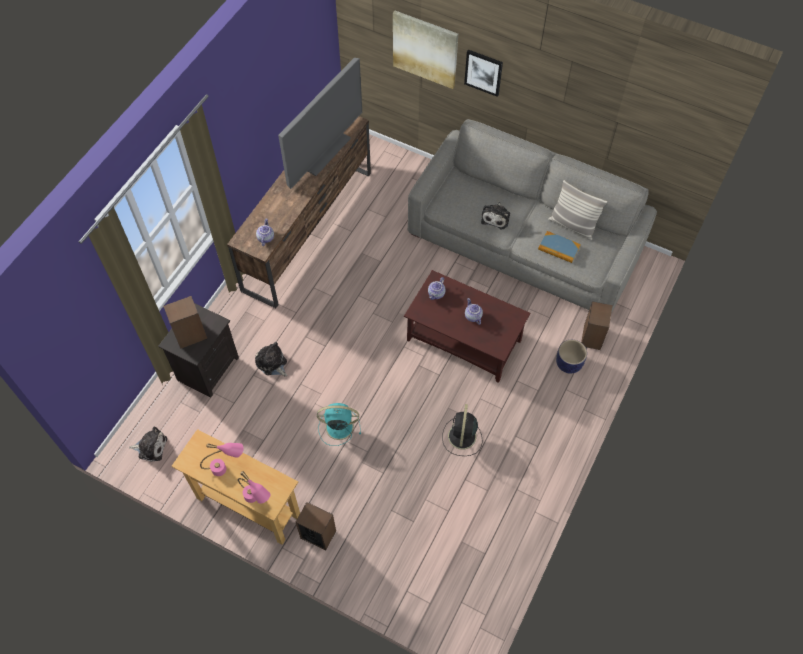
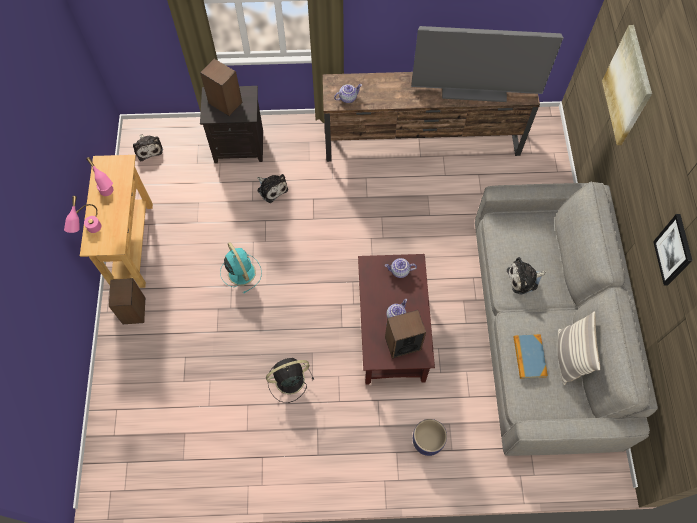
camera: 60 degrees right, 5 degrees up
(272, 363) = (271, 188): plush toy -> plush toy turned 120 degrees clockwise
(483, 72) = (643, 153): picture -> picture (674, 250)
(592, 337) = (473, 450): speaker -> speaker (402, 343)

